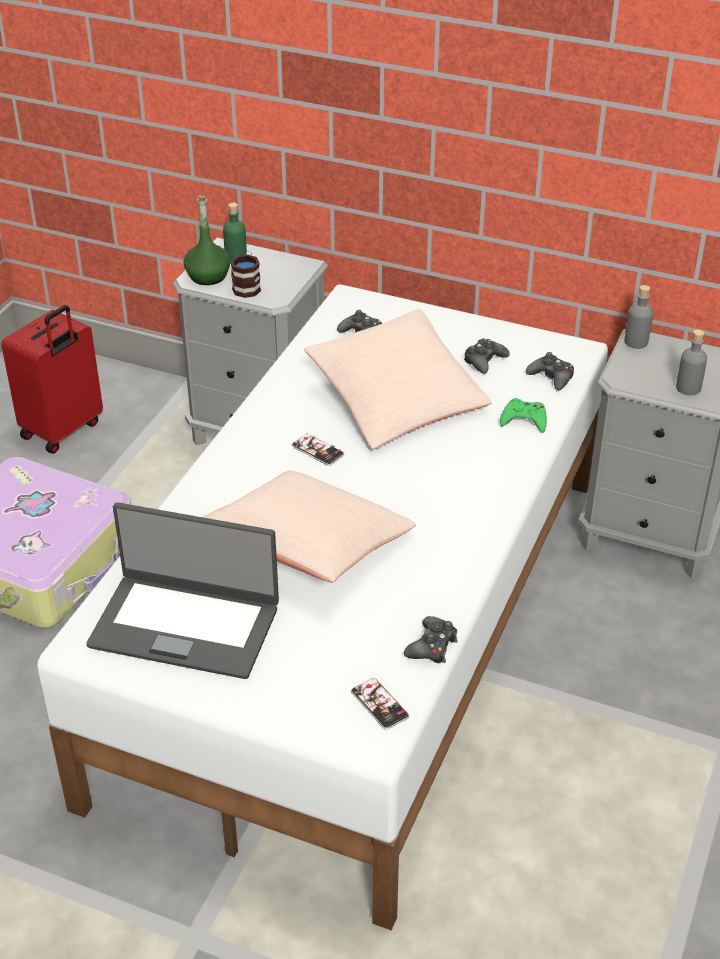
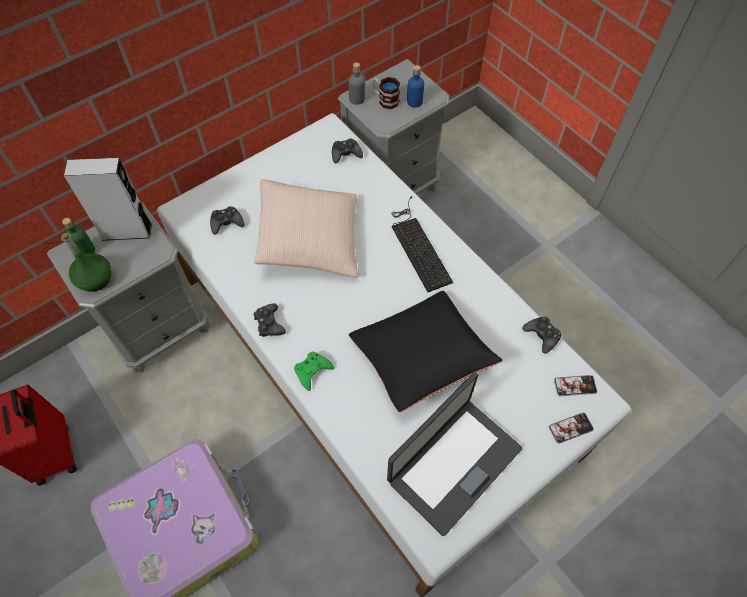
camera: 60 degrees left, 20 degrees up
(247, 286) = (130, 261): mug -> mug (385, 100)
(280, 269) = (127, 231): none -> grey speaker
(310, 547) = (421, 357): beige pillow -> black pillow
(317, 450) = (330, 307): phone -> phone (570, 428)
(471, 486) = (418, 245): none -> keyboard
(484, 361) = (305, 176): black game controller -> black game controller (269, 323)
(524, 420) = (376, 188): green game controller -> green game controller (312, 371)
(688, 388) = (414, 101): grey bottle -> blue bottle

